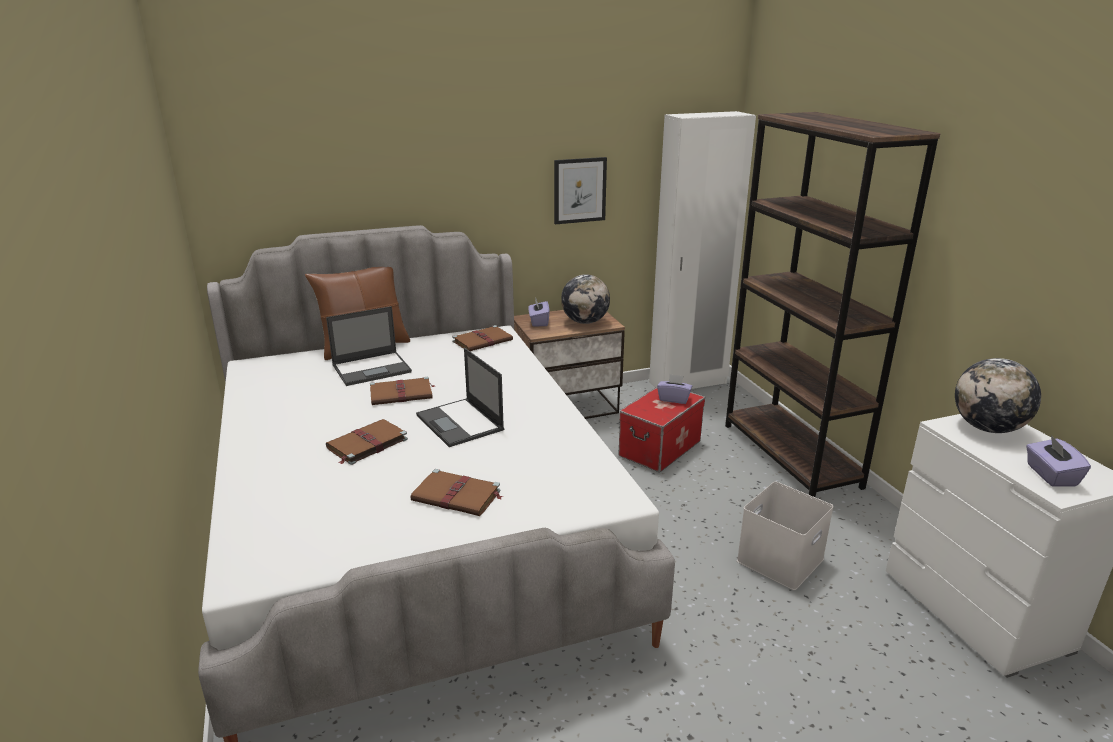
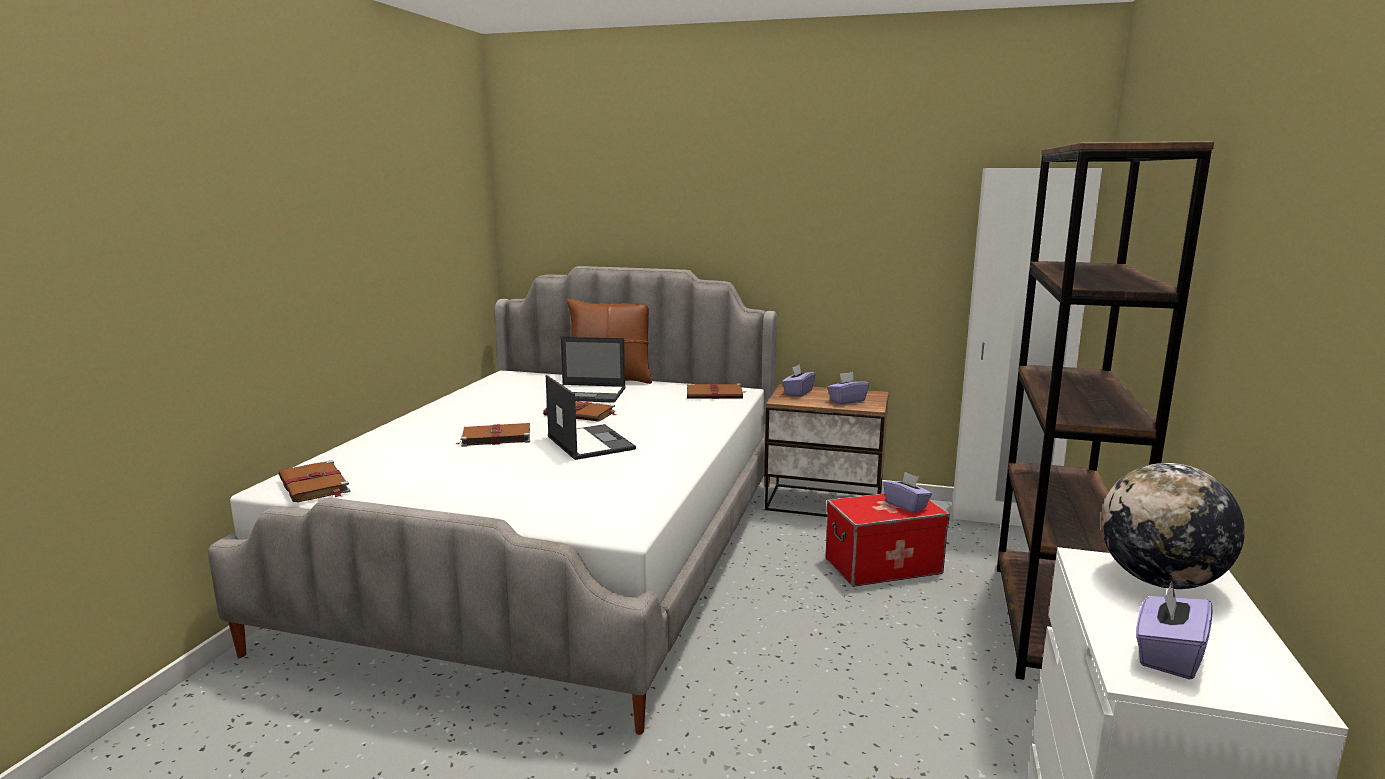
camera: 35 degrees right, 10 degrees down
(458, 496) = (496, 486): brown book -> brown book (314, 485)
(460, 423) = (589, 442): laptop -> laptop turned 150 degrees clockwise
(579, 190) = (869, 251): picture -> none
(585, 322) = (847, 401): globe -> purple tissue box
(780, 561) = (889, 720): white storage box -> none

